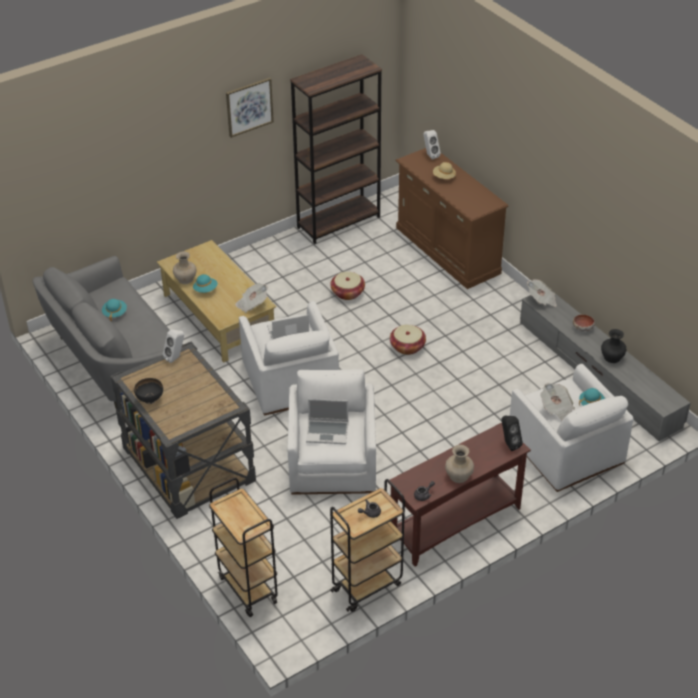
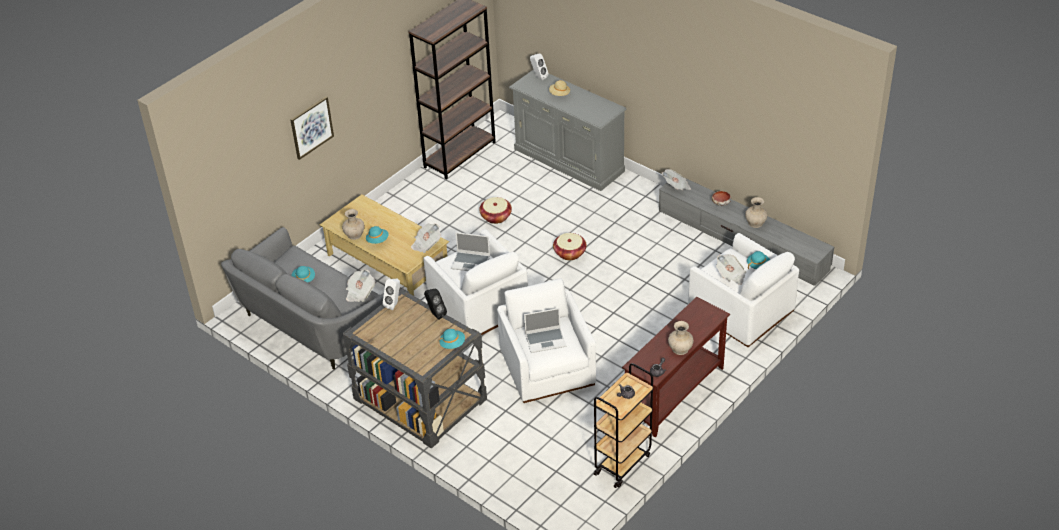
camera: 15 degrees left, 0 degrees up
(150, 400) = (388, 346): black bowl -> none
(163, 339) = (360, 293): none -> newspaper
(215, 413) = (452, 344): none -> turquoise hat
(247, 590) = (520, 492): brown cart -> none
(249, 107) = (377, 64): picture -> picture (311, 127)
(287, 333) = (471, 262): laptop -> laptop turned 135 degrees counterclockwise
(447, 250) = (569, 160): brown cabinet -> grey cabinet
(509, 444) = (710, 313): black speaker -> black speaker (435, 314)
(612, 357) = (755, 222): black vase -> beige vase

